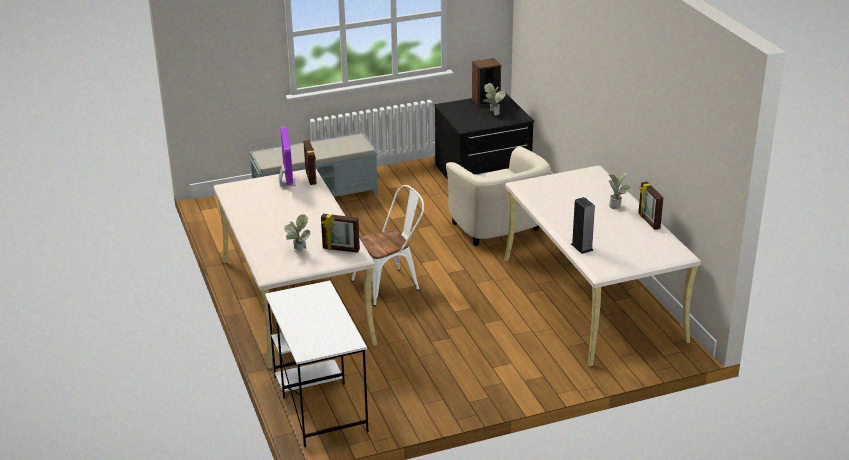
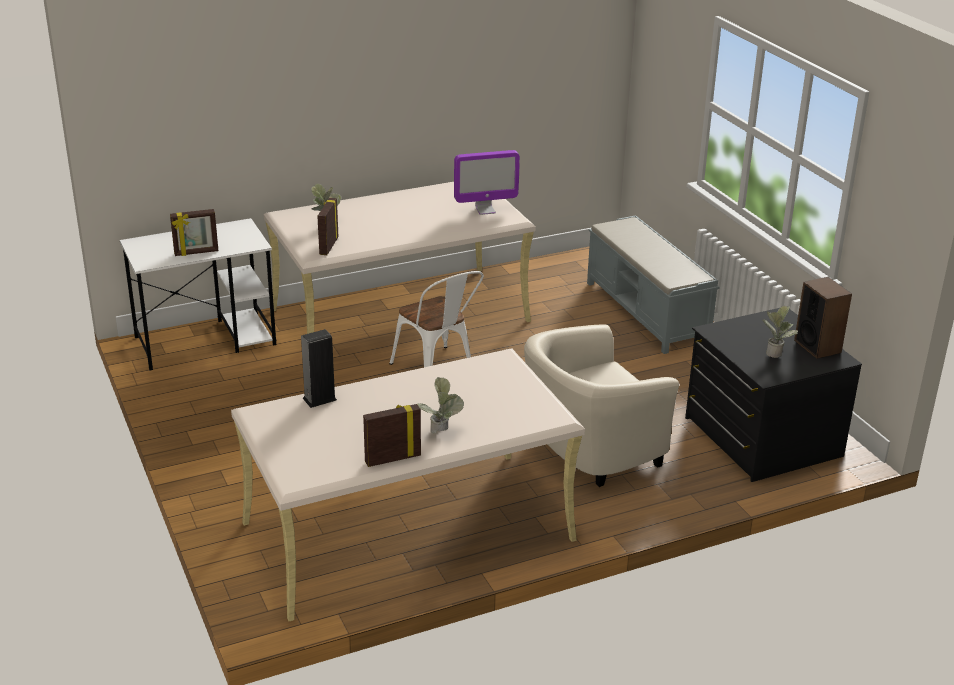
camera: 85 degrees right, 0 degrees up
(311, 177) = (502, 222): picture frame -> picture frame (196, 253)

